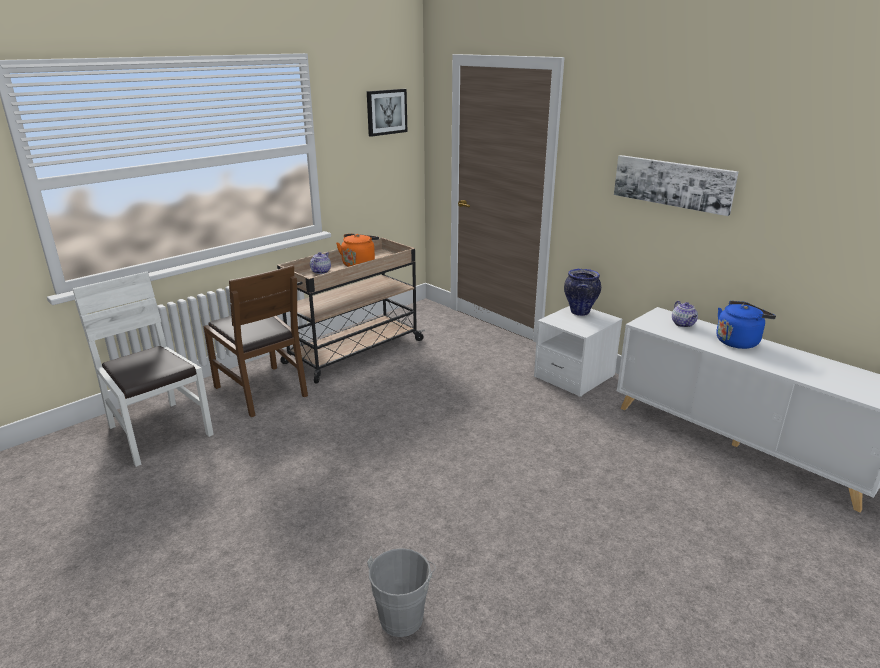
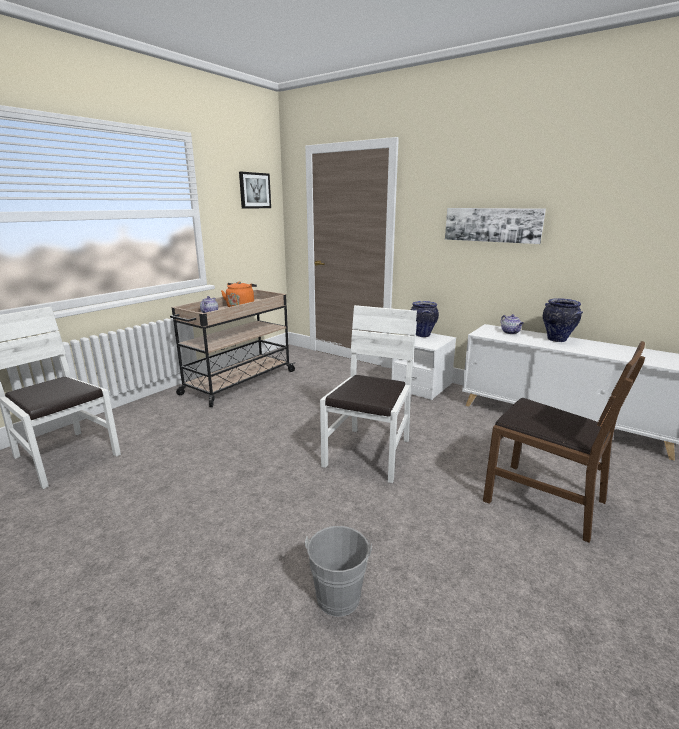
camera: 10 degrees left, 5 degrees down
(261, 390) = (162, 416): brown chair -> brown chair (544, 499)
(480, 462) = (369, 453): none -> white chair
(738, 341) = (557, 340): blue kettle -> vase

